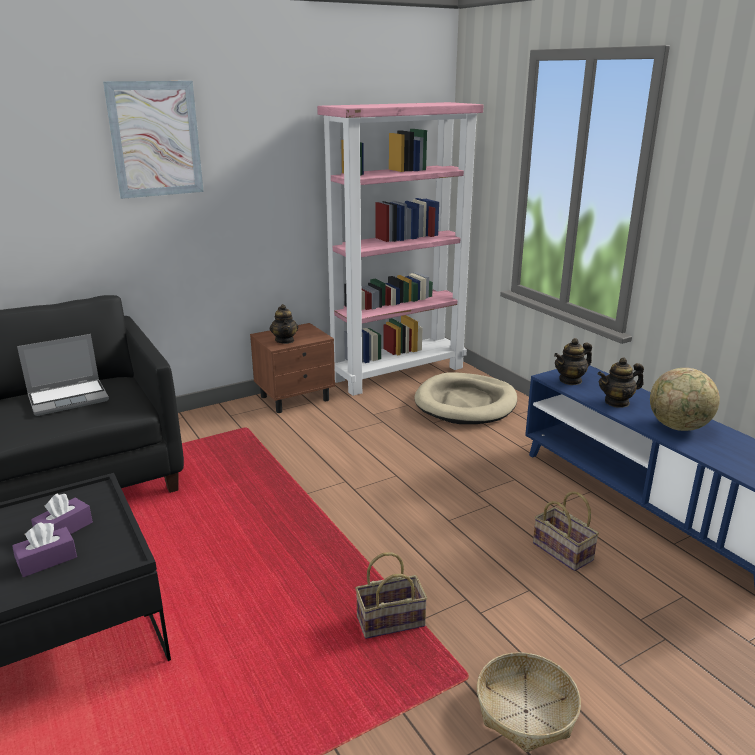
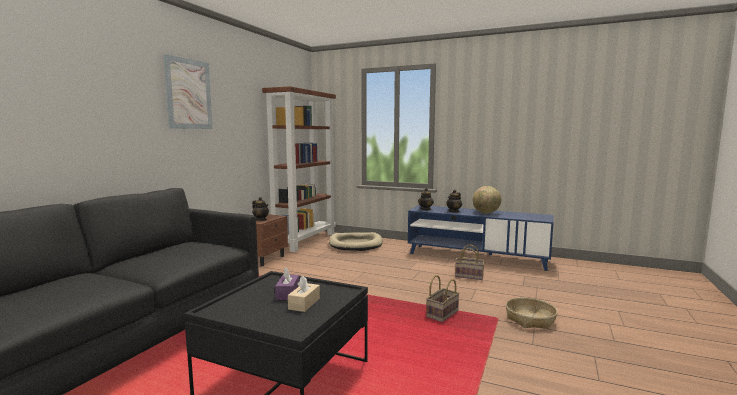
camera: 35 degrees left, 15 degrees down
(47, 560) = (304, 303): purple tissue box -> beige tissue box
(69, 398) = (180, 250): laptop -> none
(398, 373) = (305, 240): pink bookcase -> brown bookcase

